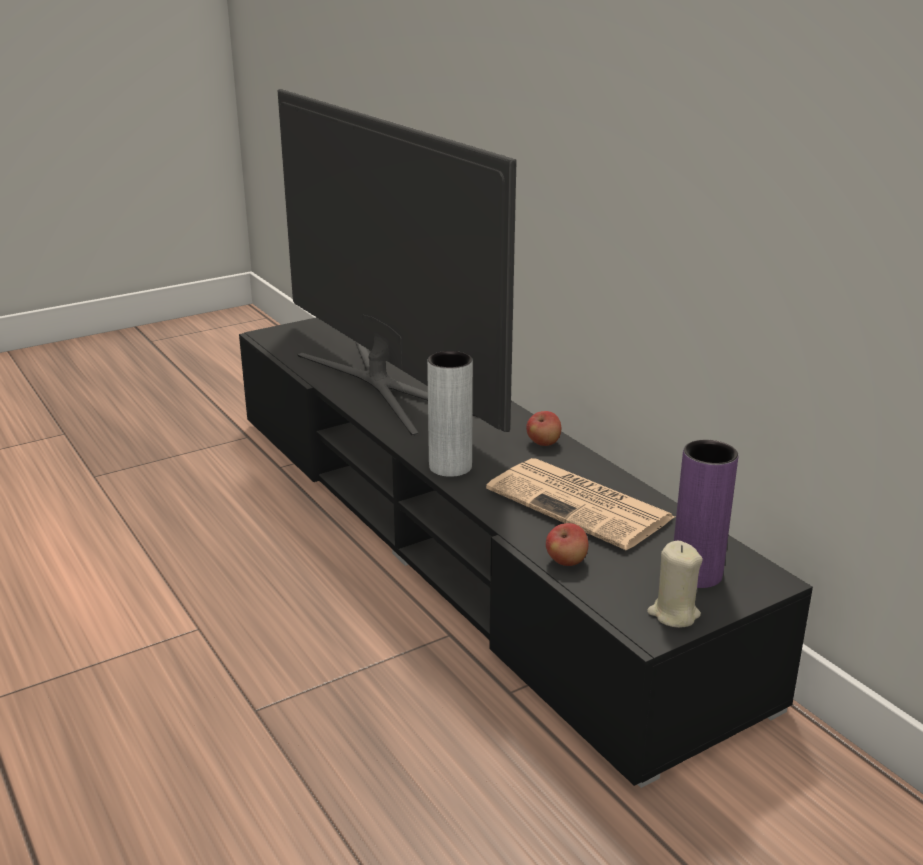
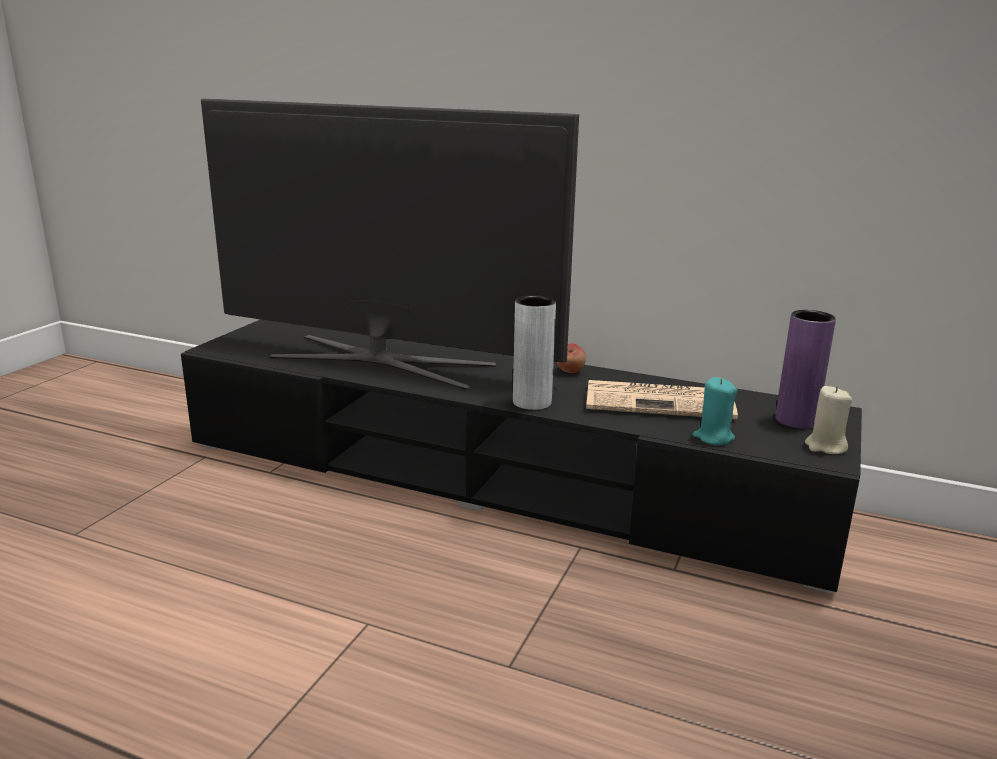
camera: 35 degrees left, 5 degrees down
(566, 561) = (713, 437): apple -> turquoise candle

